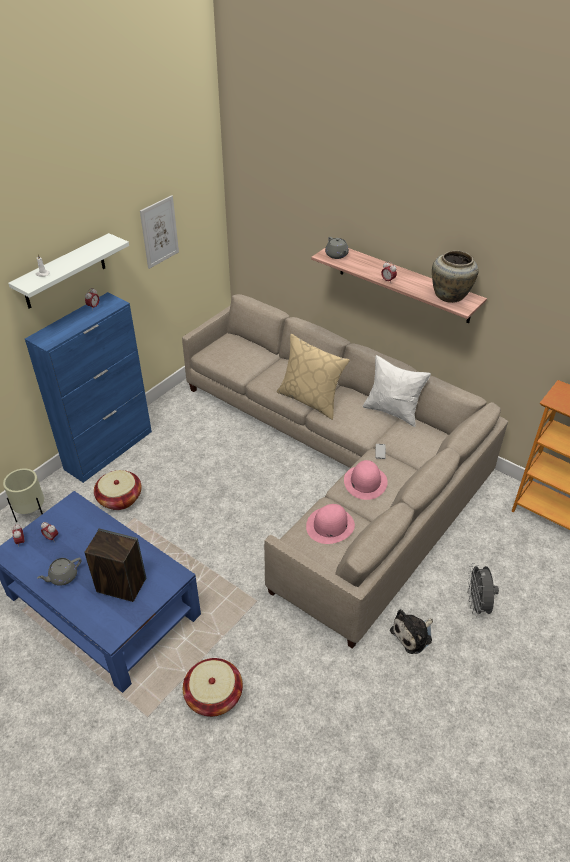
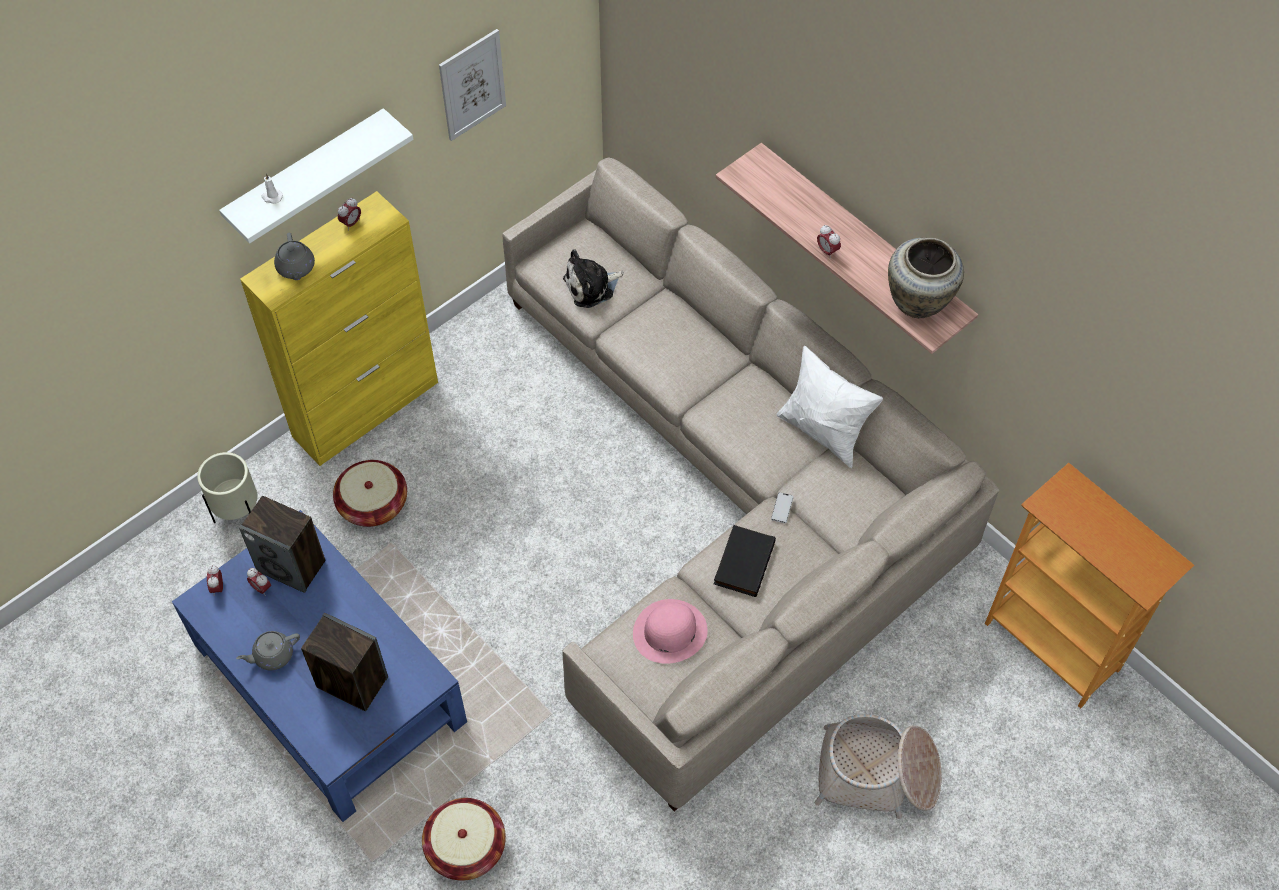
camera: 10 degrees right, 15 degrees up
(71, 522) = (292, 566): none -> speaker
(109, 450) = (366, 409): blue cabinet -> yellow cabinet
(310, 400) = (695, 387): beige pillow -> none
(336, 255) = (759, 177): grey teapot -> grey teapot (296, 268)
(365, 482) = (742, 562): pink hat -> black book
(413, 635) = (768, 805): plush toy -> plush toy (592, 286)
(477, 605) = (877, 775): grey fan -> basket

